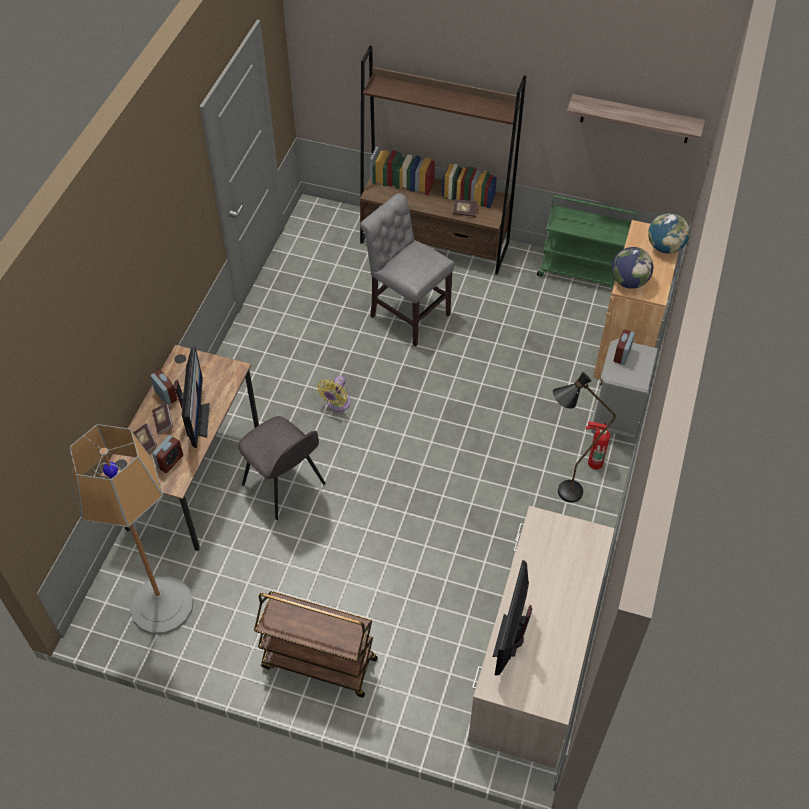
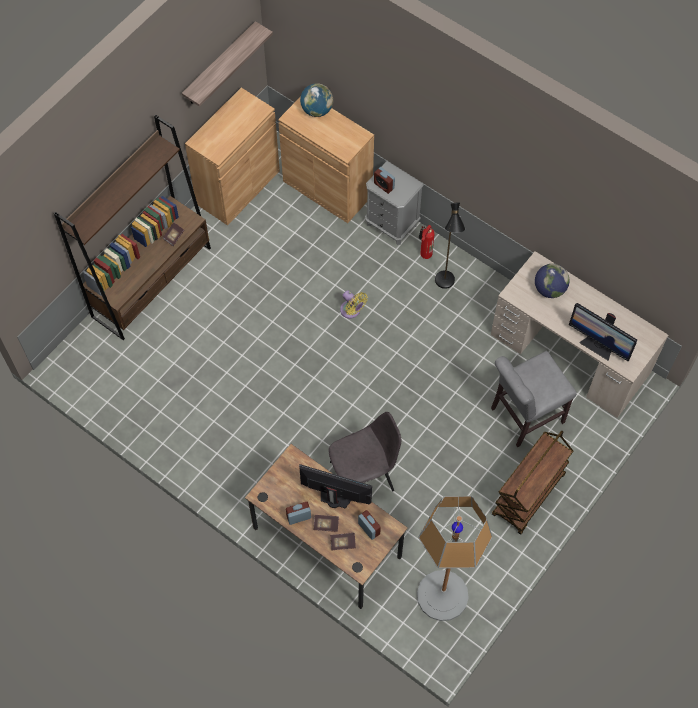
camera: 70 degrees left, 10 degrees up
(337, 404) = (297, 413): yellow fan -> yellow fan (351, 311)
(407, 313) = (223, 330): grey chair -> grey chair (523, 416)
(582, 273) = (238, 187): green cart -> brown cabinet
(628, 281) = (341, 147): globe -> globe (549, 289)

